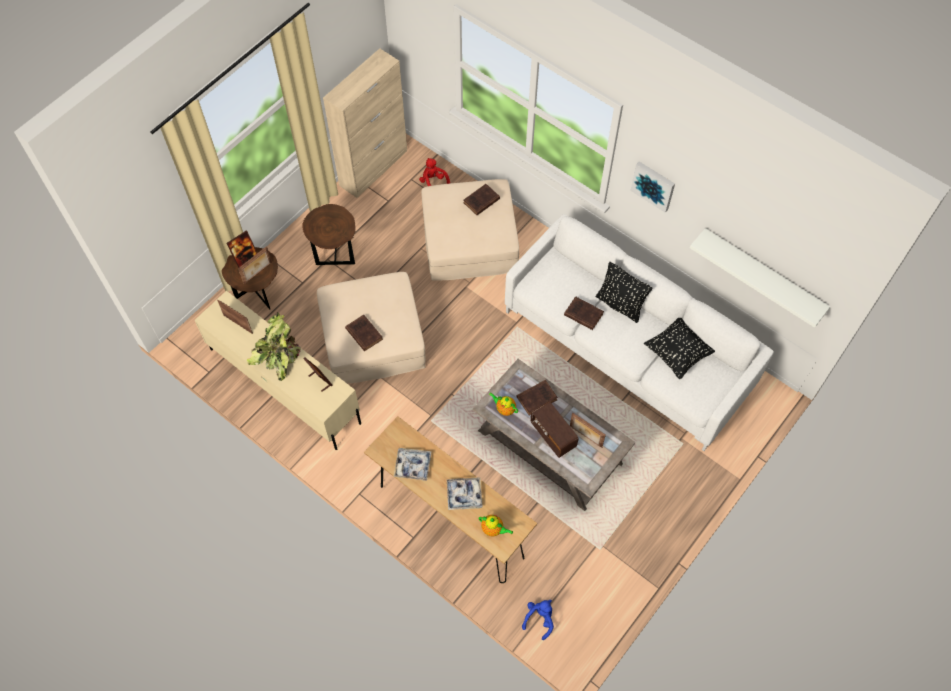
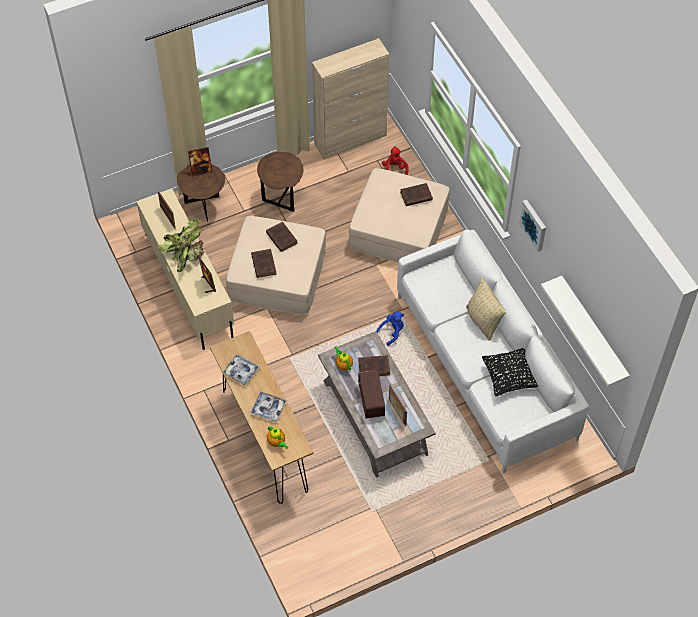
camera: 25 degrees right, 5 degrees down
(258, 273) = (205, 186): picture frame -> none
(540, 619) = (294, 542): blue plush toy -> blue plush toy (392, 332)
(582, 314) = (447, 316): brown book -> brown book (281, 237)
(620, 305) = (483, 321): black pillow -> beige pillow

